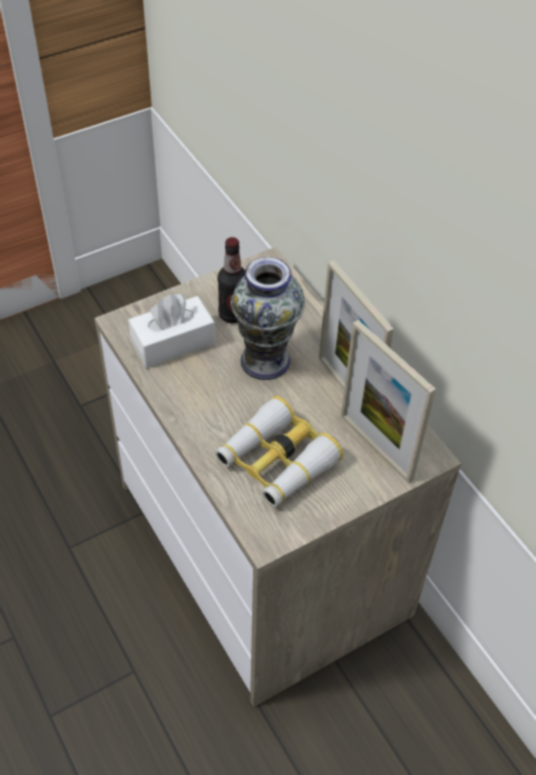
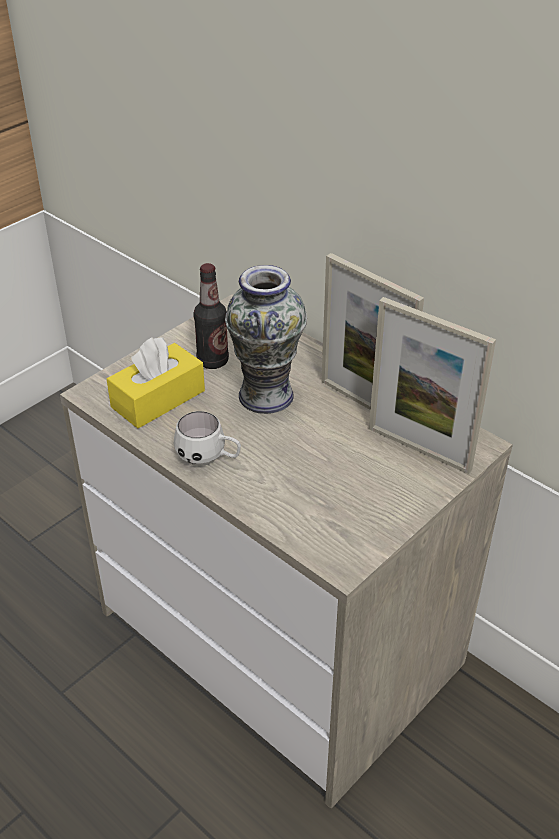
camera: 15 degrees left, 10 degrees down
(173, 342) = (158, 399): white tissue box -> yellow tissue box
(194, 411) = (209, 458): none -> white mug
(276, 461) = (320, 485): binoculars -> none

